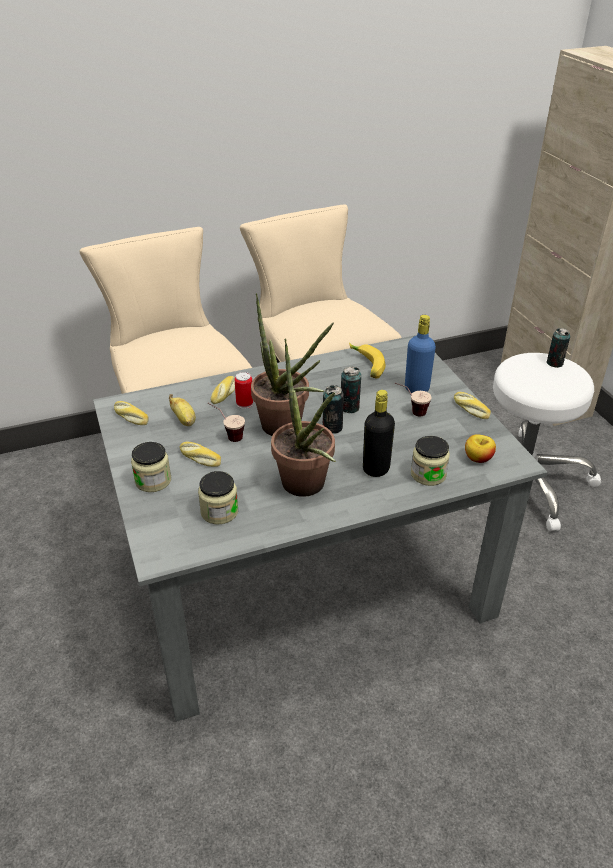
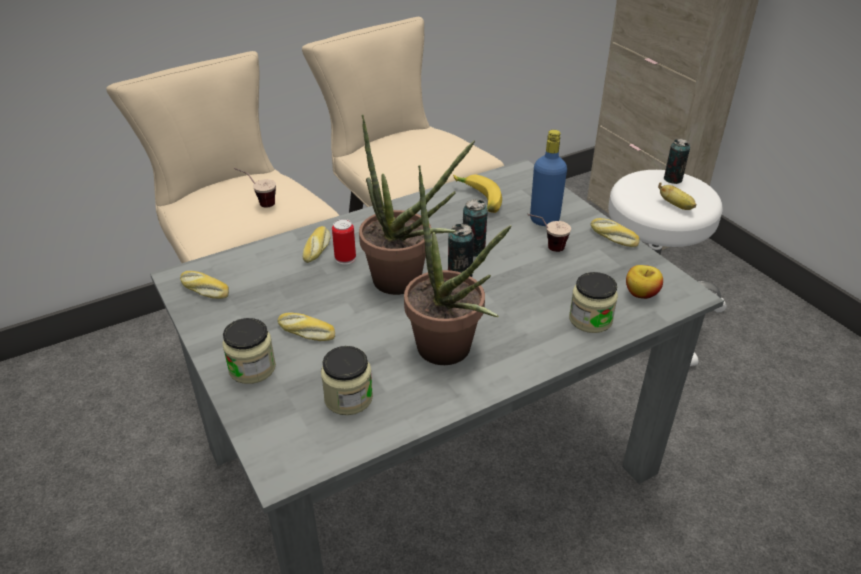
camera: 10 degrees left, 0 degrees up
(184, 420) = (274, 286): banana -> banana (676, 206)
(227, 435) = (334, 300): cup -> cup (258, 203)
(376, 469) = (527, 320): black bottle -> none

